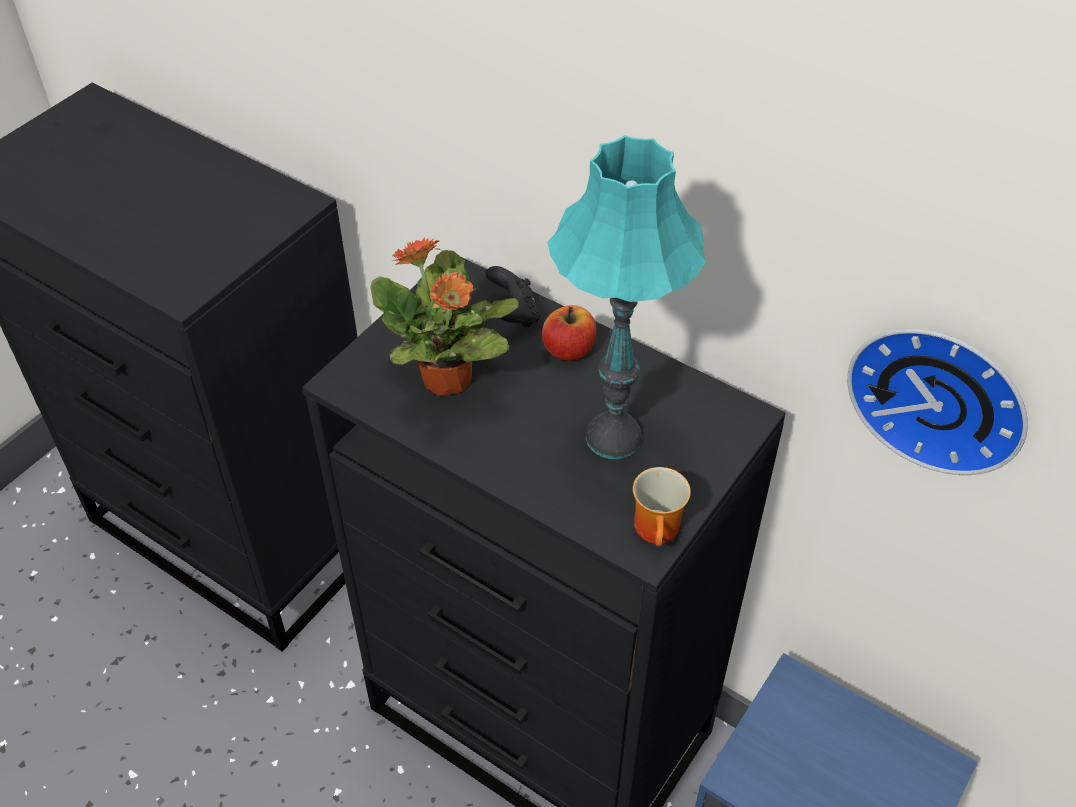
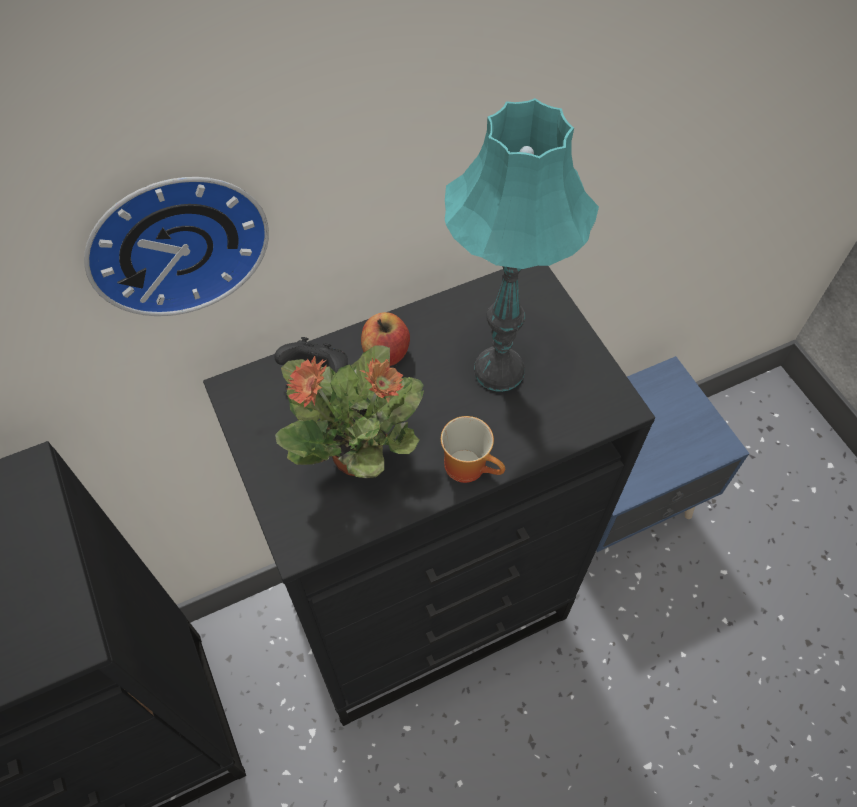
camera: 60 degrees left, 10 degrees up
(660, 530) = (607, 387): mug -> mug (470, 465)
(940, 394) = (640, 152): wall clock -> wall clock (175, 240)

